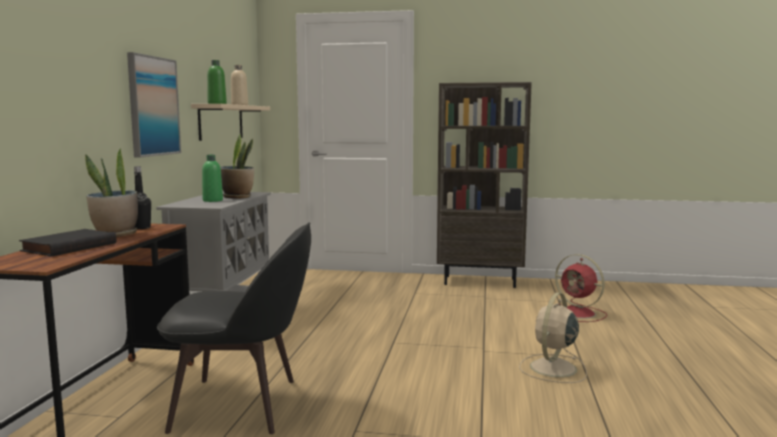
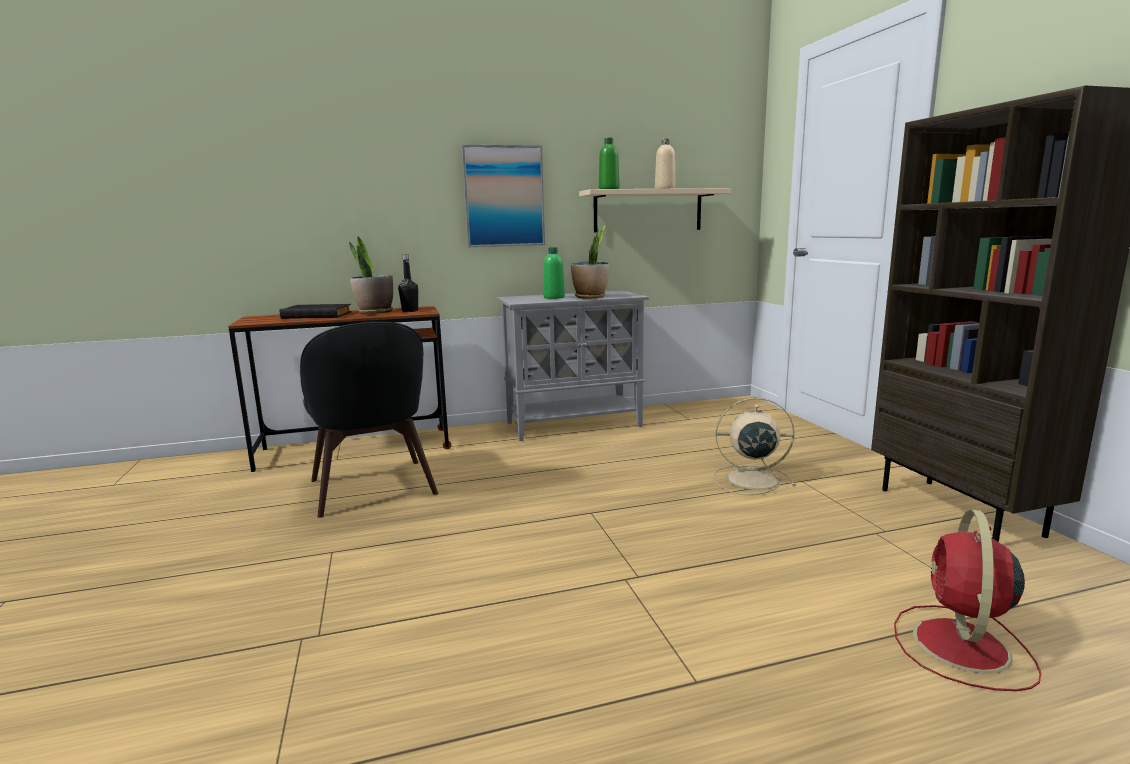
camera: 65 degrees right, 5 degrees up
(552, 369) = (606, 657): beige fan -> beige fan (749, 480)

